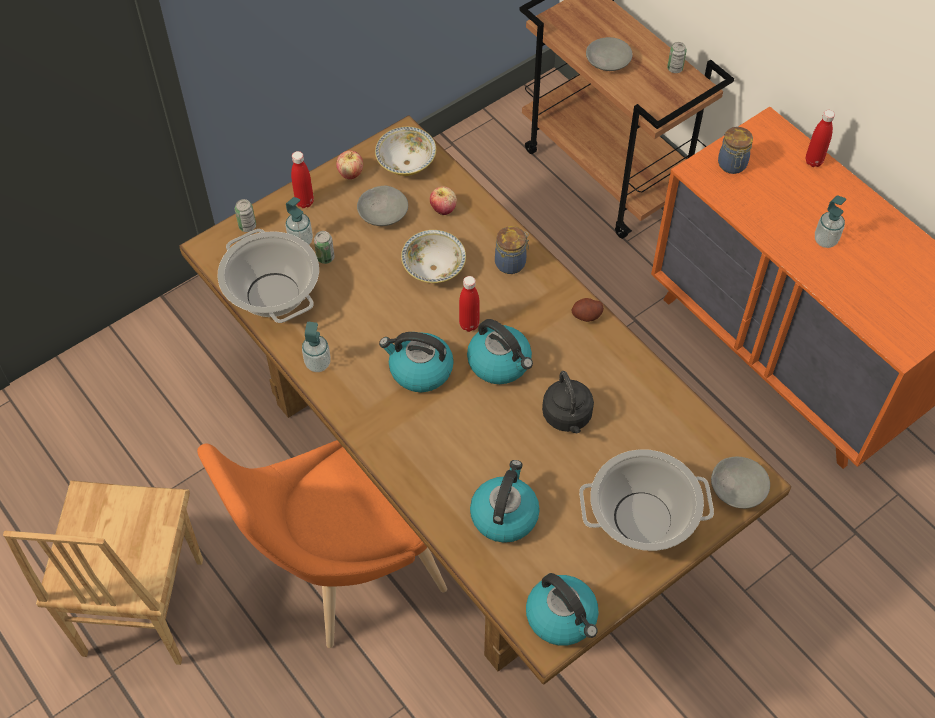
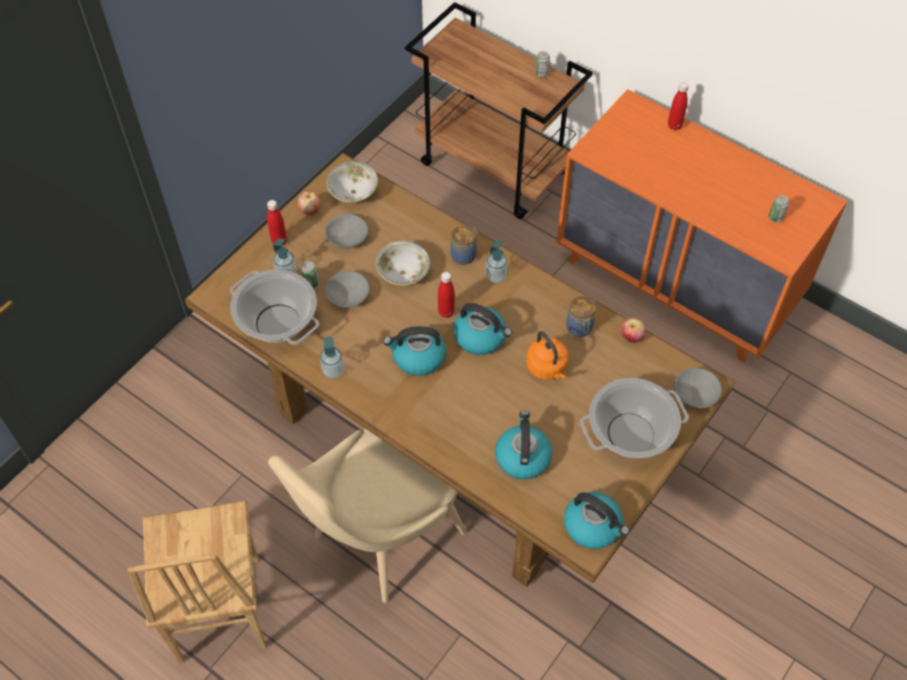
camera: 15 degrees left, 0 degrees up
(247, 226) = (237, 271): can -> can (775, 217)
(345, 573) = (380, 539): orange chair -> beige chair
(443, 209) = (395, 223): apple -> apple (631, 337)
(567, 417) = (547, 368): black kettle -> orange kettle
(587, 315) = (537, 284): potato -> none
(607, 61) = (487, 78): grey bowl -> grey bowl (347, 295)
(732, 165) = (613, 141): jar -> jar (579, 328)
(825, 240) = (702, 185): soap dispenser -> soap dispenser (496, 276)

